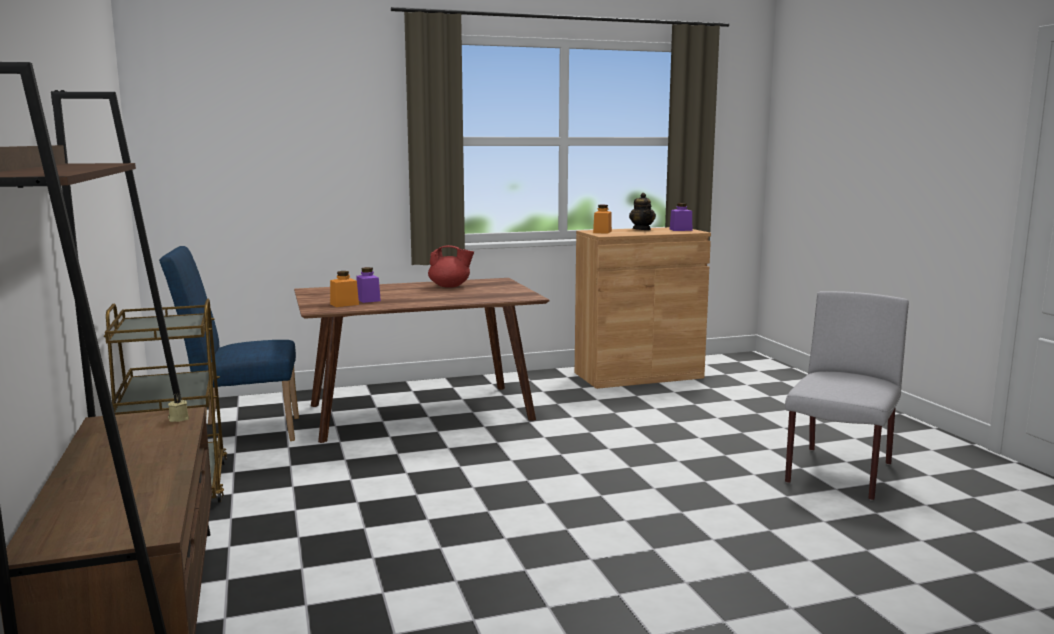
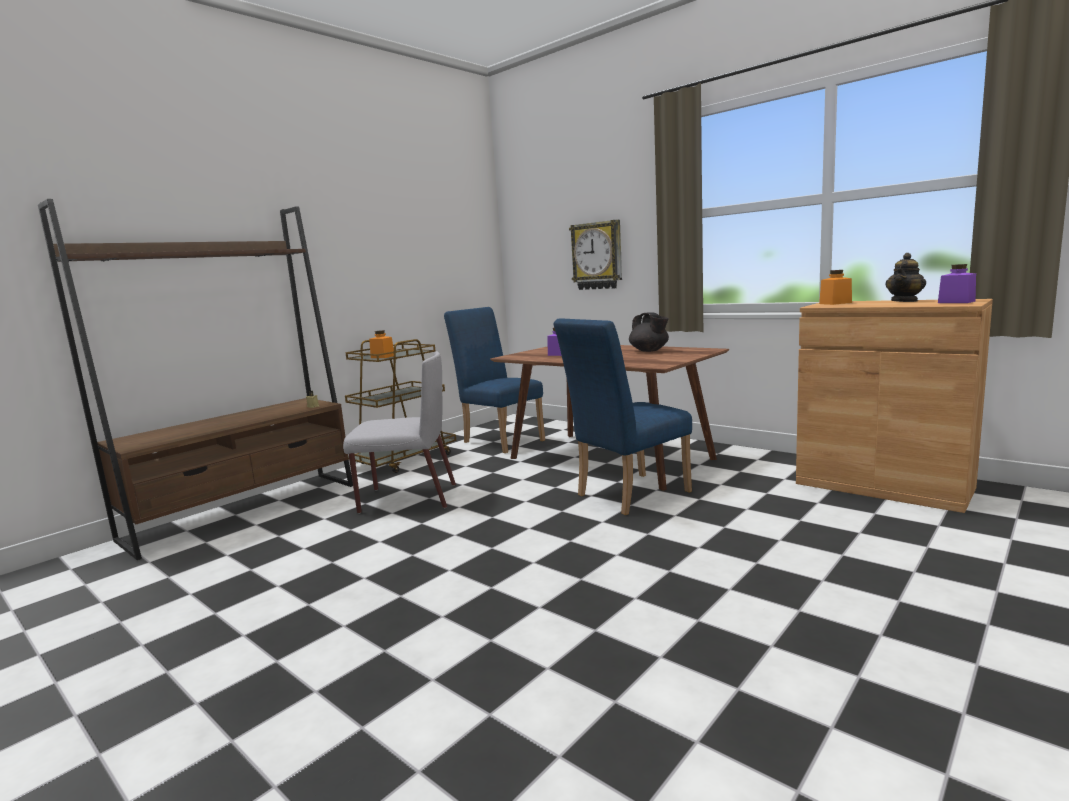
camera: 60 degrees right, 0 degrees up
(312, 178) = (597, 256): none -> wall clock
(344, 304) = (534, 355): orange jar -> orange jar (382, 357)
(450, 286) = (649, 351): red teapot -> black teapot
(521, 432) = (626, 495): none -> blue chair
(839, 474) = (797, 680): grey chair -> grey chair (406, 498)

